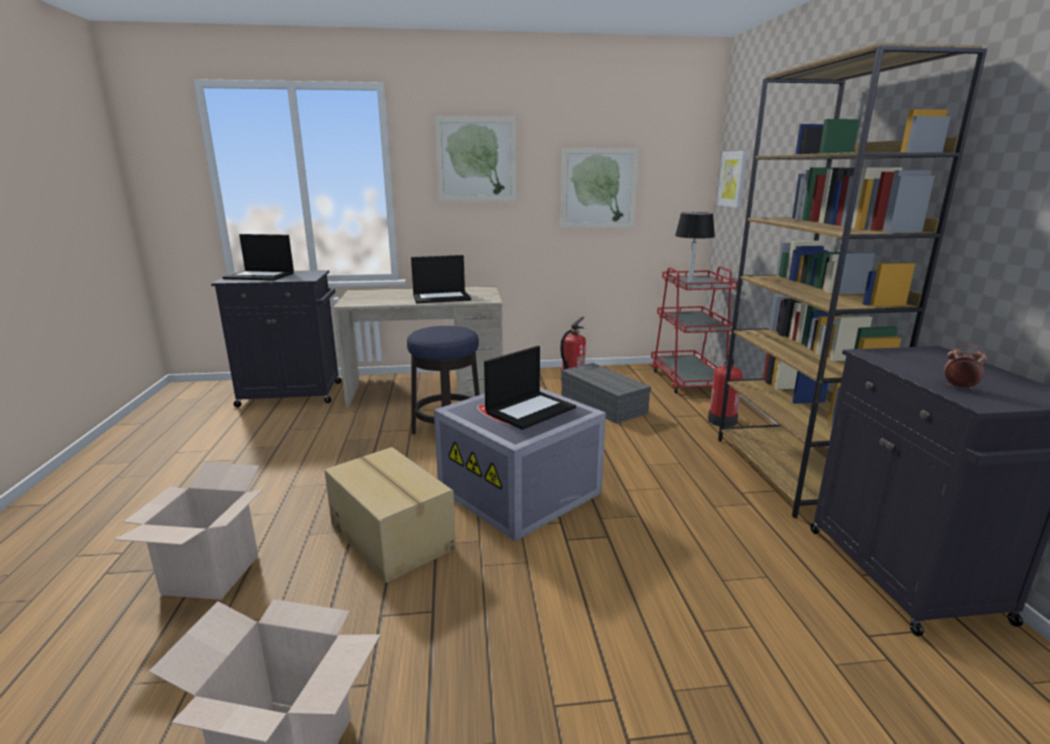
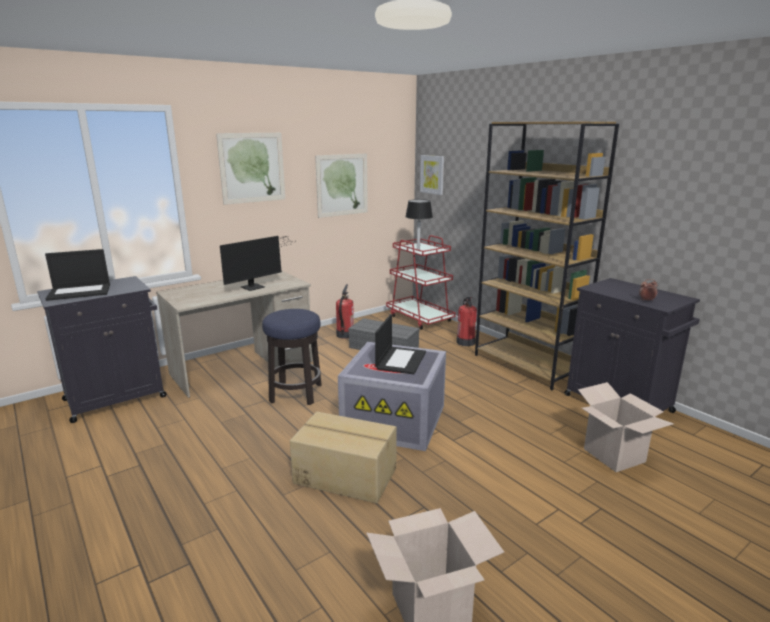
camera: 30 degrees left, 0 degrees up
(211, 575) = (244, 547): cardboard box -> cardboard box (614, 455)
(442, 297) = (256, 286): laptop -> monitor

